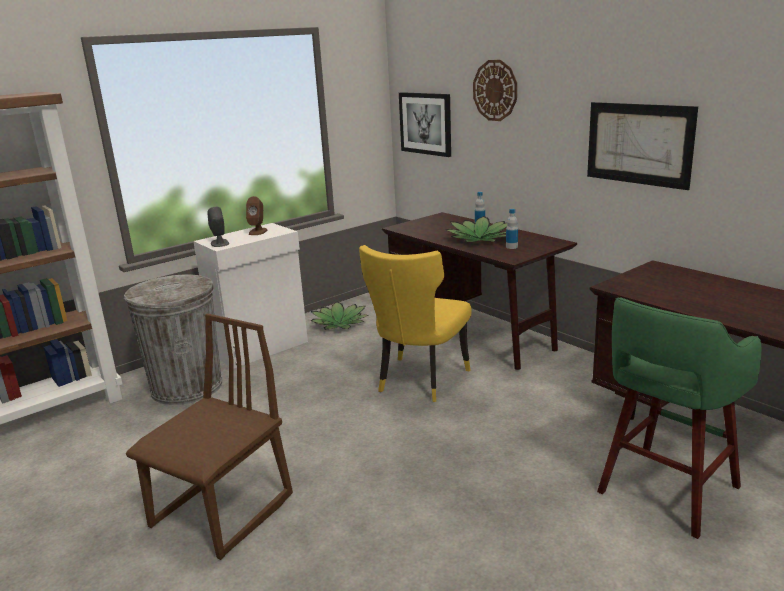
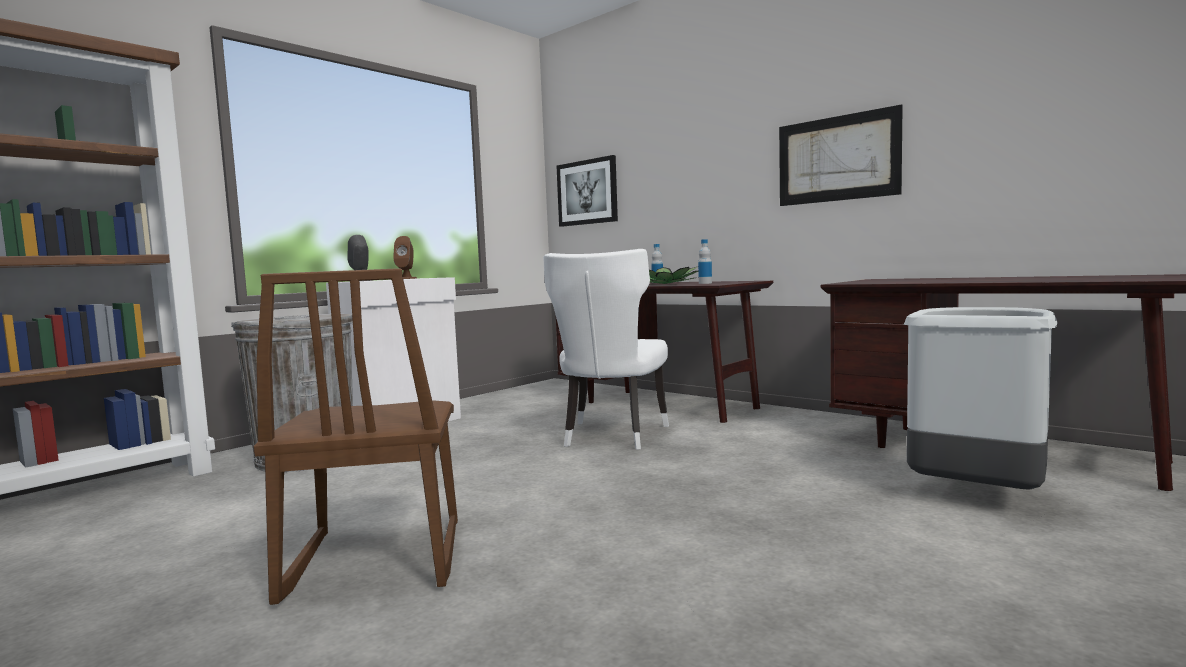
camera: 10 degrees left, 15 degrees down
(223, 512) = (374, 560): brown chair -> brown chair turned 150 degrees clockwise
(340, 323) = (496, 404): potted plant -> none
(419, 381) = (611, 437): yellow chair -> white chair
(495, 90) = (667, 140): wall clock -> none
(665, 491) = (976, 497): green stool -> grey trash can

